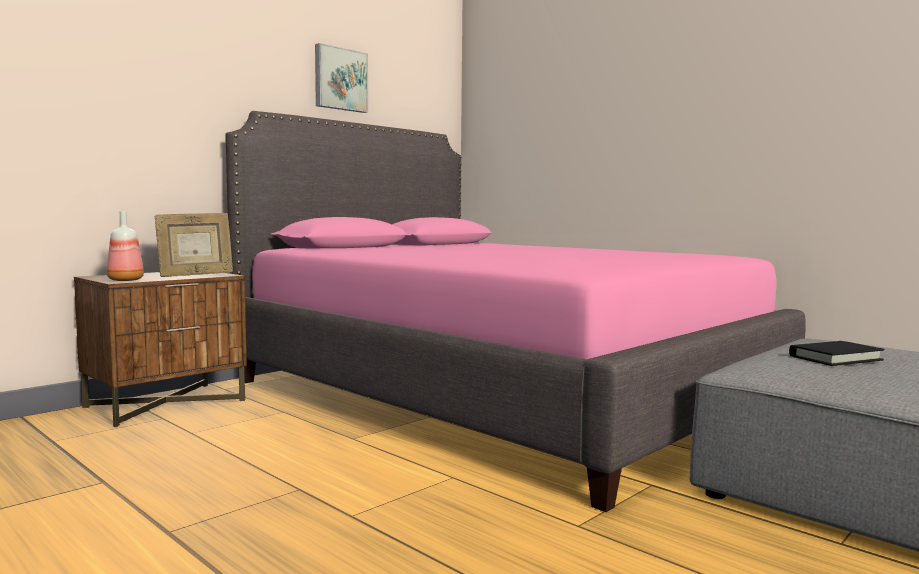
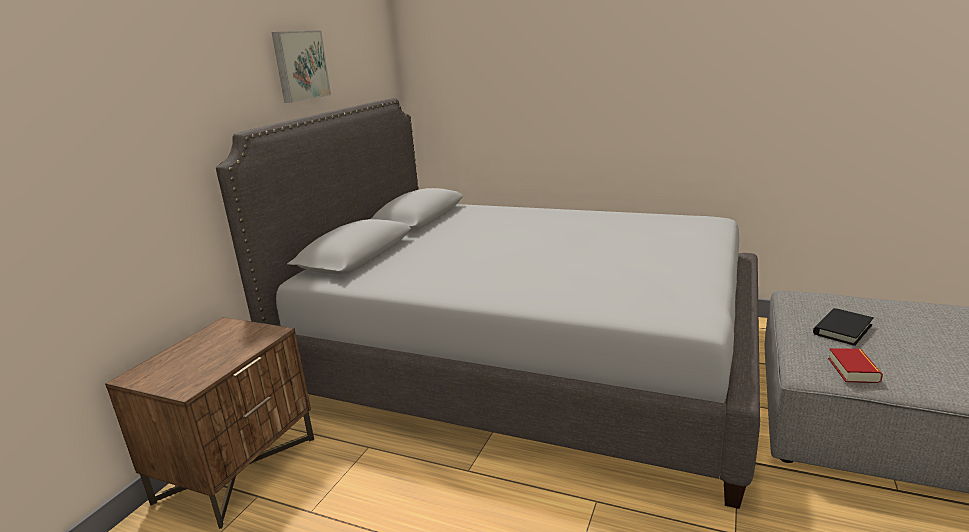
camera: 20 degrees left, 15 degrees up
(124, 280) = (187, 382): bottle -> none
(195, 275) = (243, 342): picture frame -> none
(497, 393) = (527, 362): pink bed -> grey bed
(798, 375) = (853, 370): none -> book

